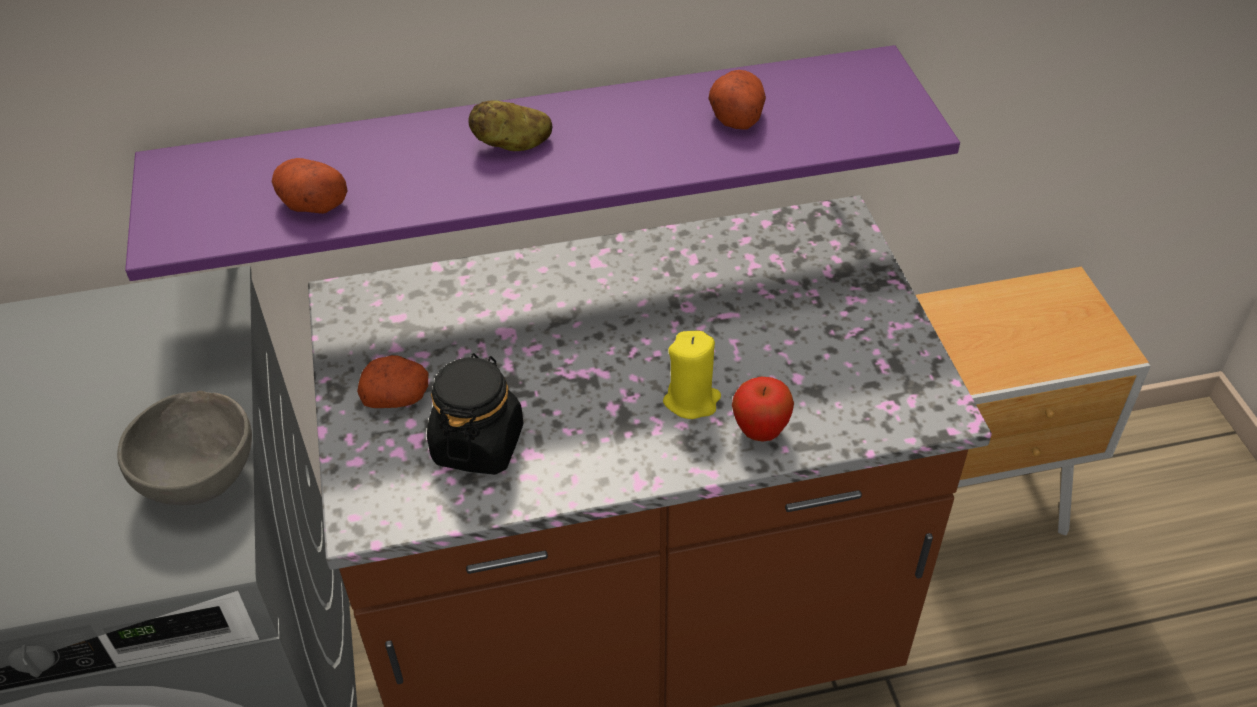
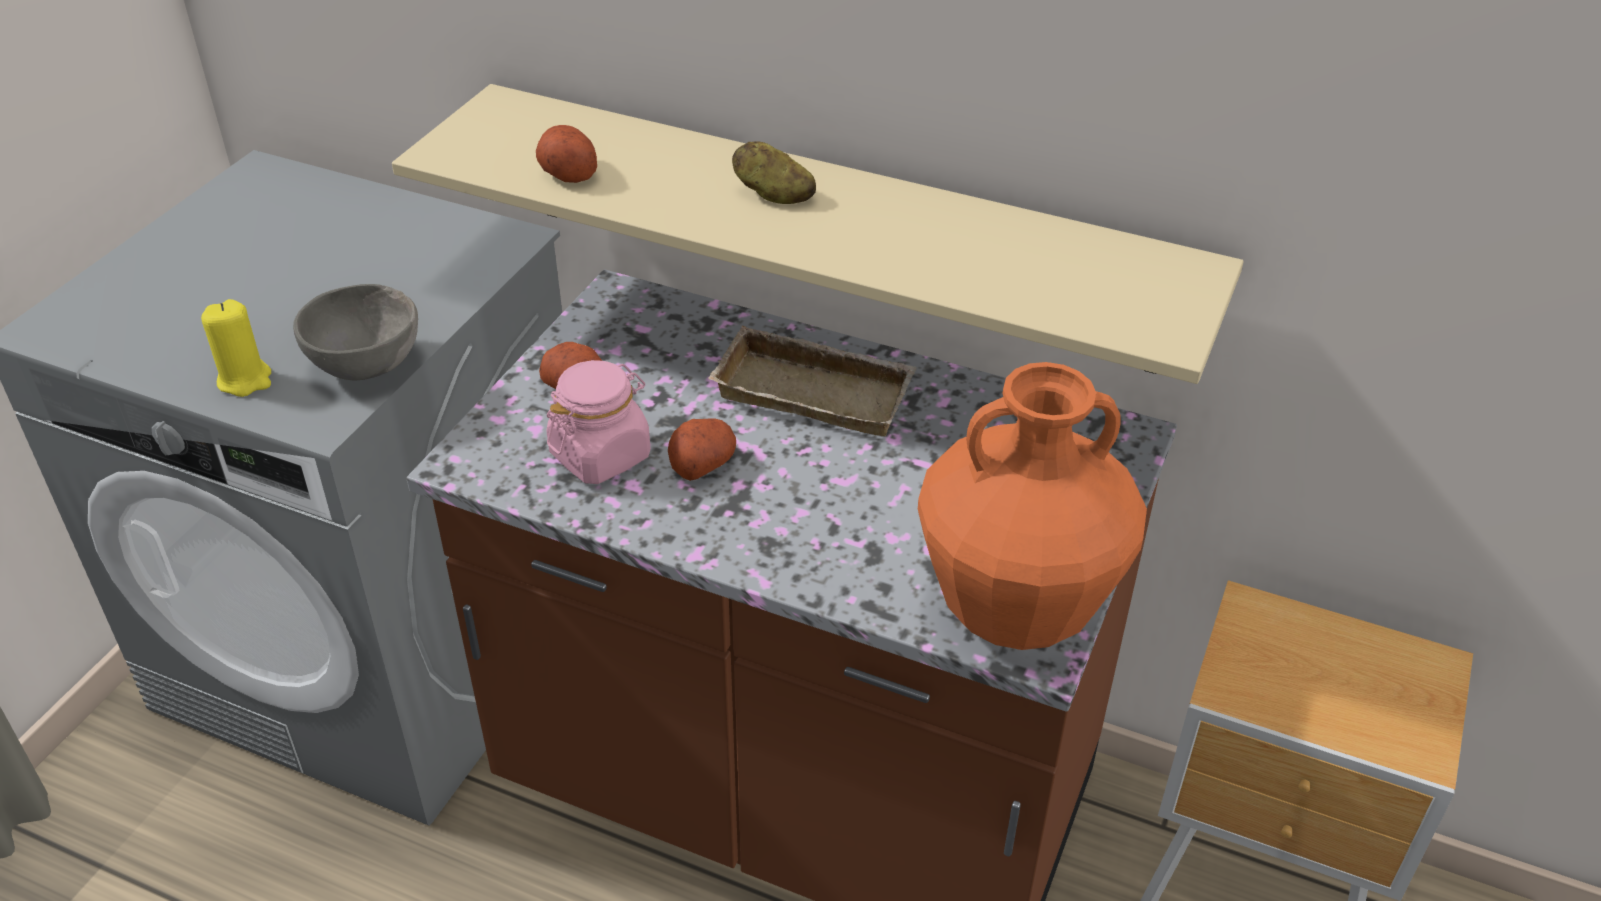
camera: 35 degrees right, 5 degrees down
(478, 444) = (601, 455): black jar -> pink jar
(536, 152) = (835, 227): purple shelf -> beige shelf
(592, 298) = (817, 390): none -> beige tray
(692, 400) = (812, 516): yellow candle -> yellow candle (245, 379)
(736, 115) = (1000, 254): potato -> potato (702, 463)
(760, 432) = (844, 573): apple -> none
(899, 393) = (1014, 613): none -> orange vase

